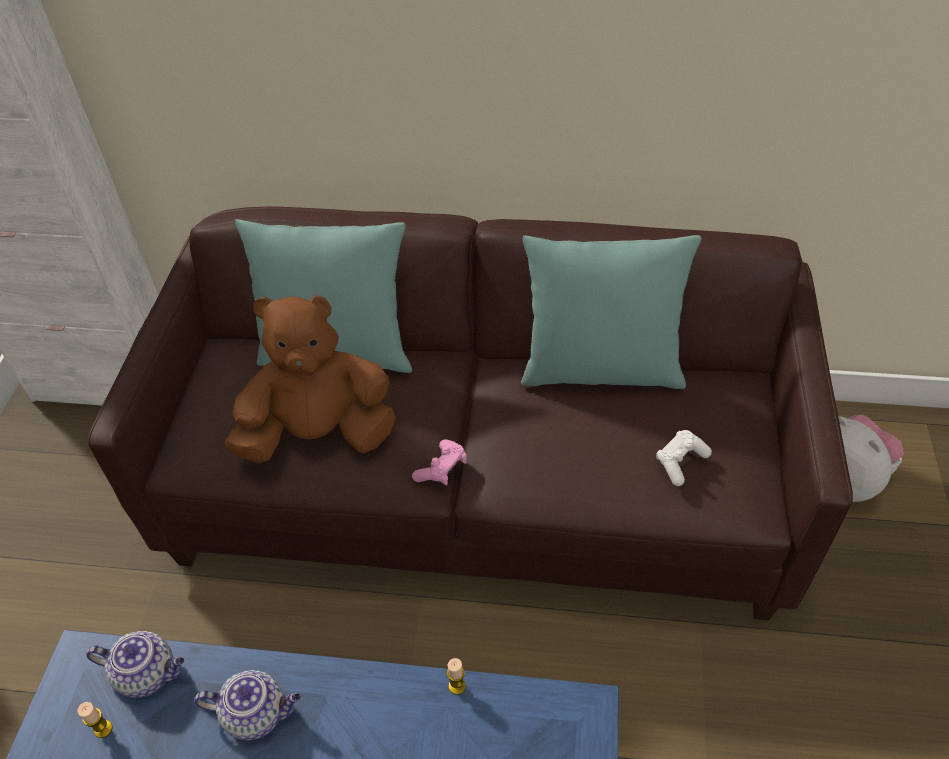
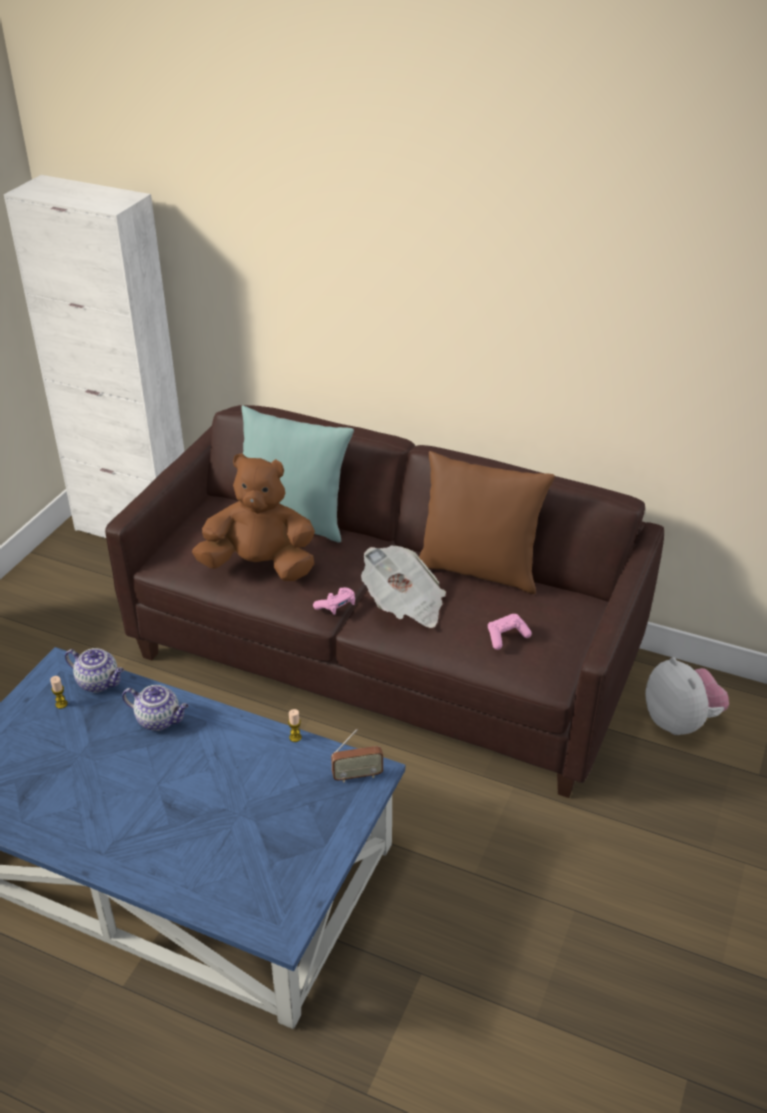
camera: 15 degrees right, 10 degrees down
(532, 446) = (404, 604): none -> newspaper
(564, 725) = (357, 775): none -> radio
(601, 369) = (479, 570): turquoise pillow -> brown pillow
(680, 462) = (506, 637): white game controller -> pink game controller

